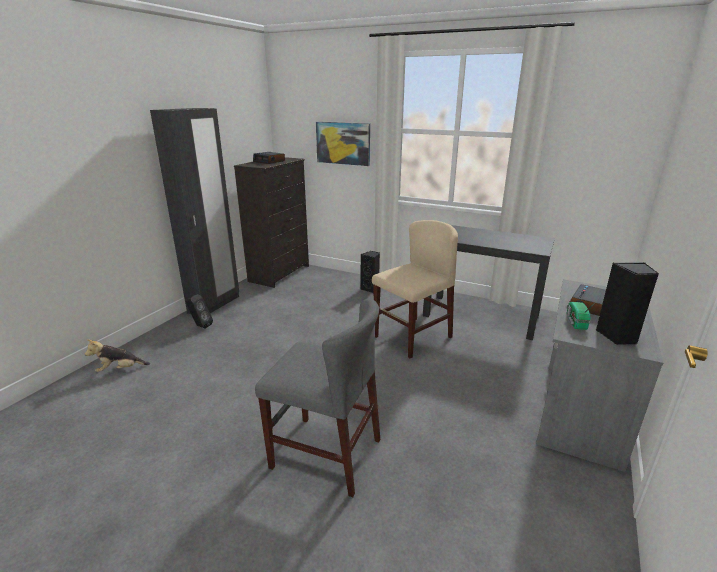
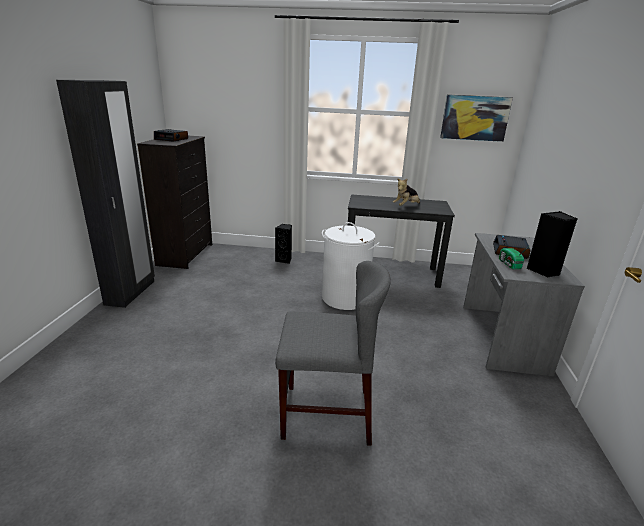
camera: 20 degrees left, 0 degrees up
(120, 369) = (55, 376): plush toy -> plush toy (406, 206)
(200, 326) = (127, 316): black speaker -> none
(343, 143) = (246, 121): picture -> picture (475, 118)
(412, 337) = (345, 298): beige chair -> white laundry basket

